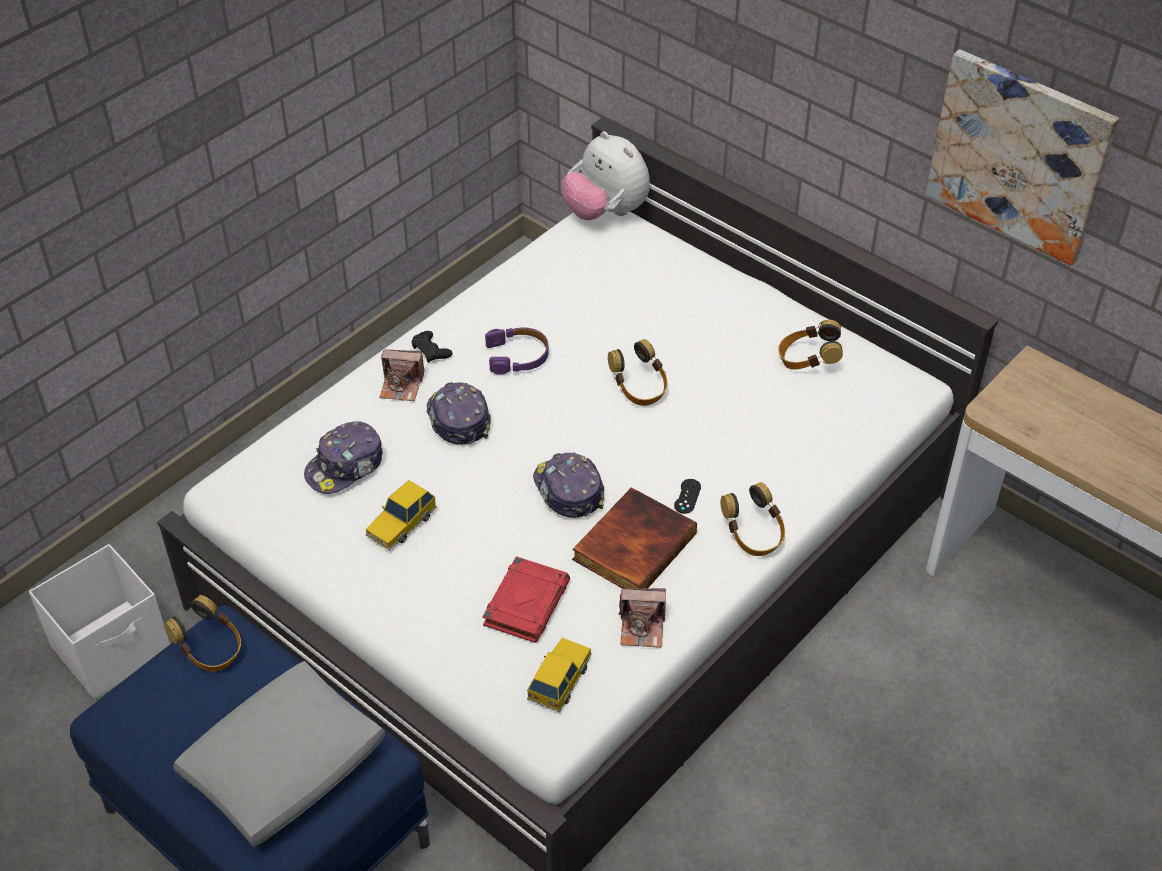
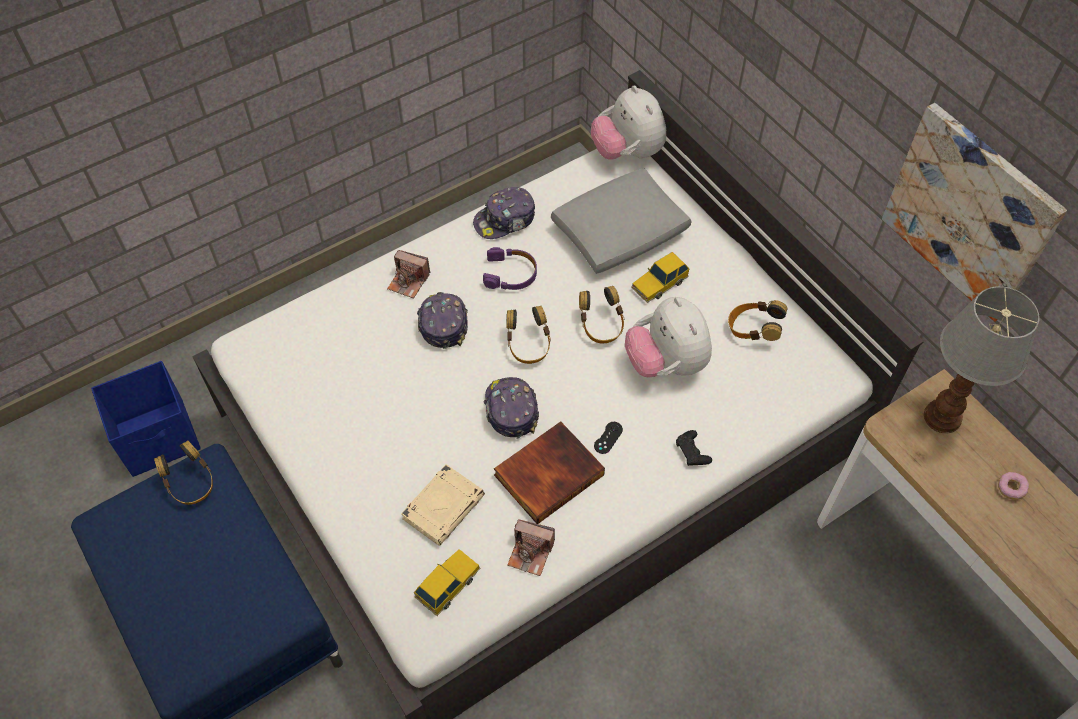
camera: 15 degrees right, 10 degrees up
(114, 649) = (159, 437): white storage box -> blue storage box
(285, 764) = (214, 601): grey pillow -> grey pillow (620, 231)
(346, 467) = (340, 347): cap -> cap (505, 220)
(401, 523) = (367, 409): toy car -> toy car (659, 283)
(431, 351) = (442, 254): black game controller -> black game controller (692, 451)
(526, 603) = (443, 506): red book -> beige book
(724, 411) = (666, 363): none -> plush toy
(753, 535) = (652, 488): headphones -> headphones (528, 345)
(1040, 389) = (941, 416): none -> table lamp
(1133, 441) = (1010, 488): none -> donut

